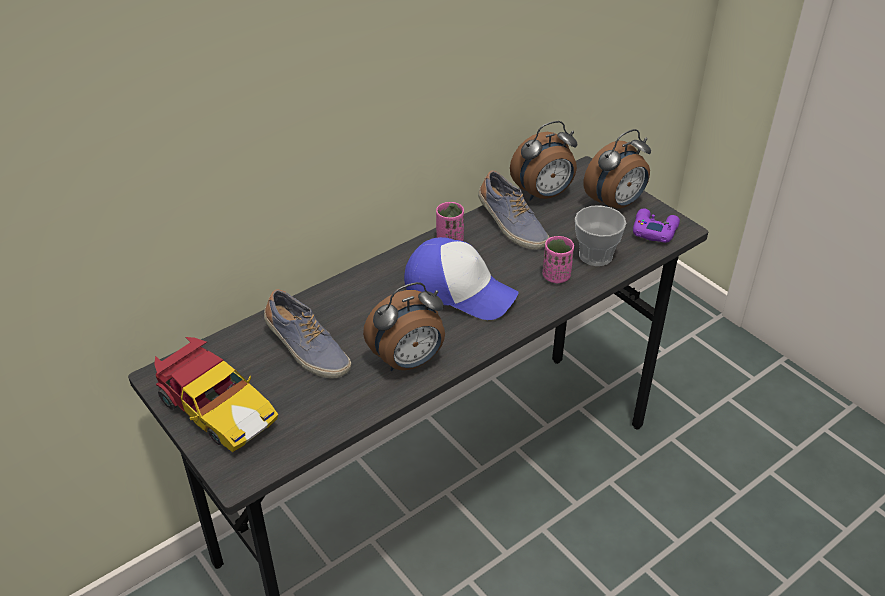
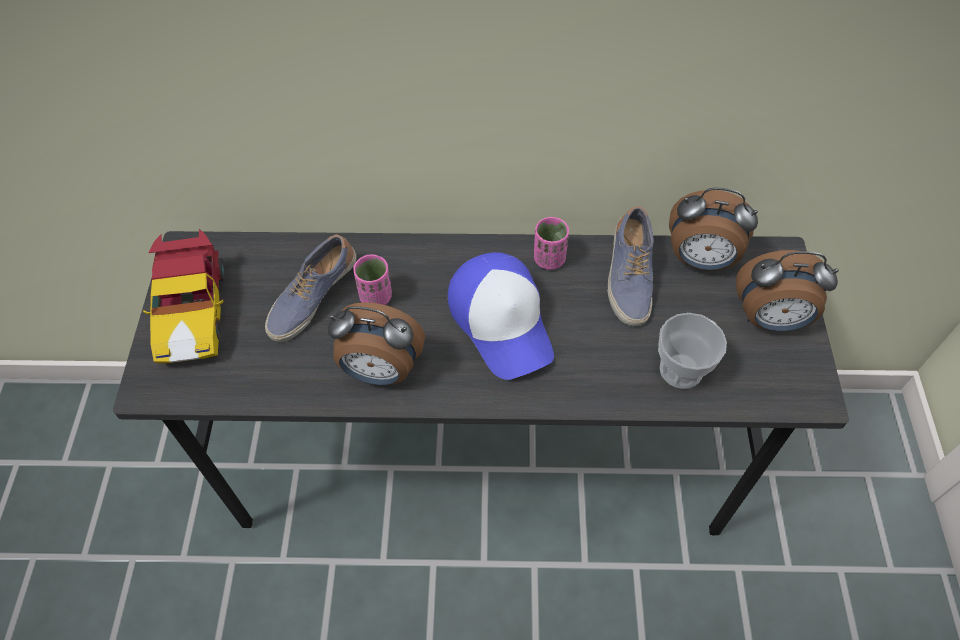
camera: 40 degrees right, 15 degrees up
(306, 350) = (312, 298): shoe -> shoe turned 45 degrees clockwise
(556, 276) = (613, 368): pink cup -> pink cup (376, 296)
(654, 230) = (781, 380): purple game controller -> none

